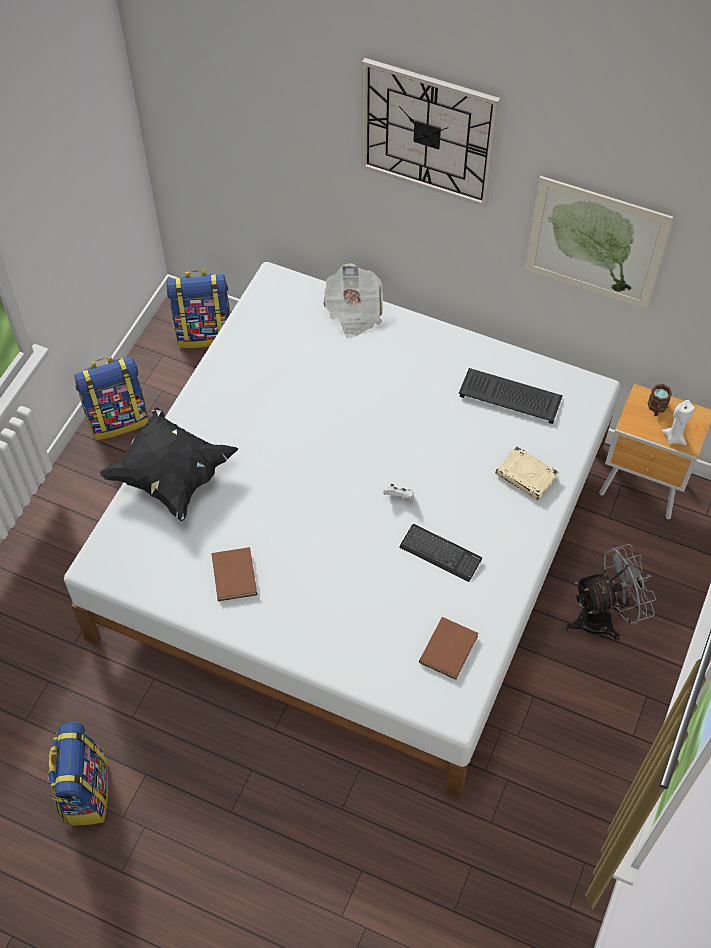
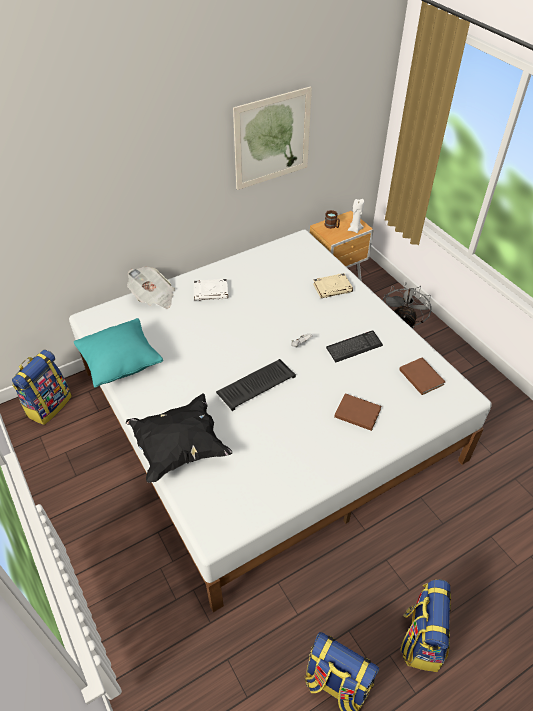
camera: 55 degrees left, 10 degrees down
(118, 418) = (59, 489): backpack -> backpack (421, 639)
(235, 353) = (121, 364): none -> turquoise pillow
(235, 574) = (288, 453): brown book -> brown book (356, 412)
(410, 359) = (211, 292): none -> white book
(428, 132) = (155, 120): wall clock -> none
(511, 396) = (276, 267): keyboard -> keyboard (256, 384)

